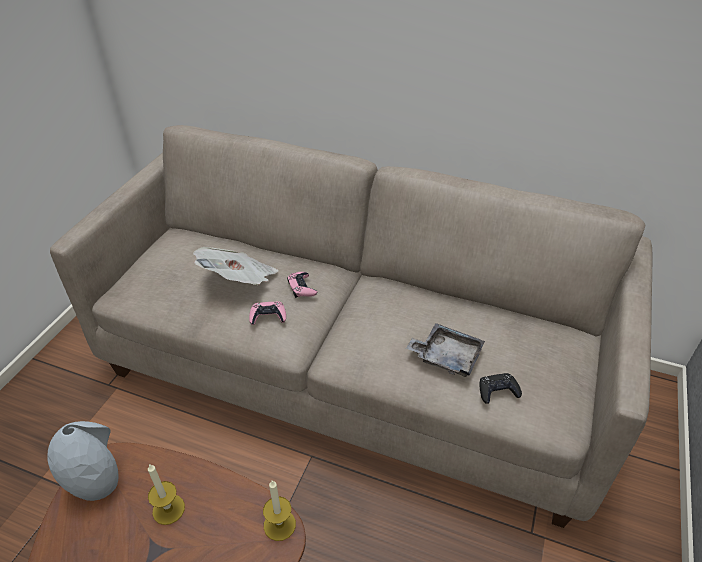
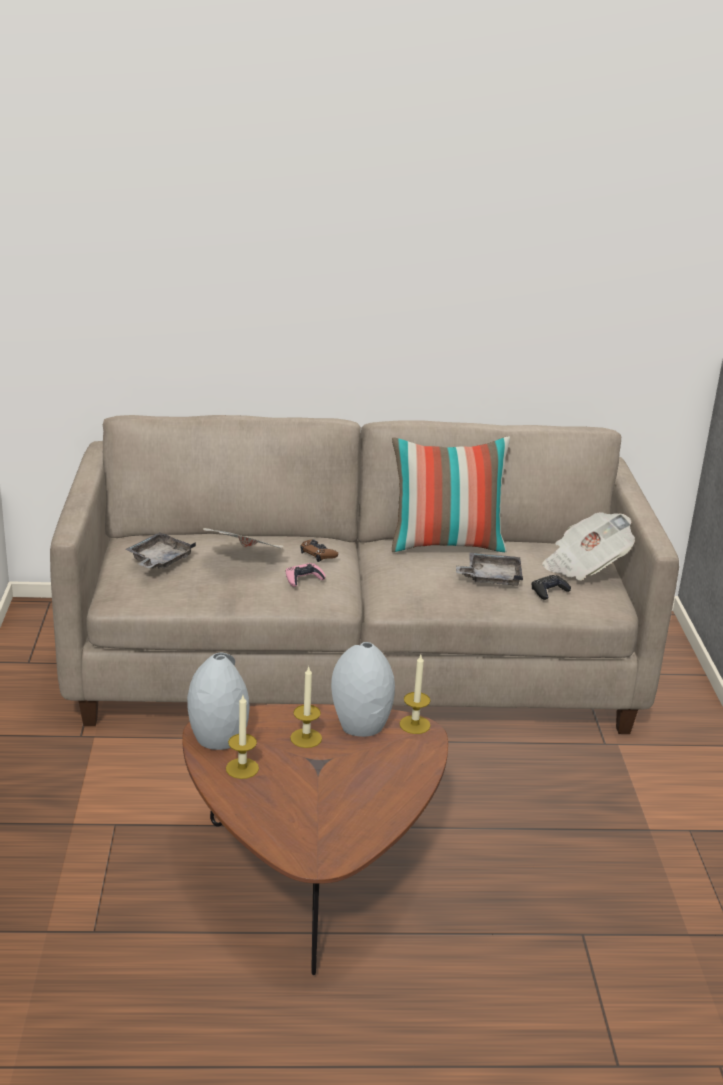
camera: 25 degrees left, 15 degrees down
(85, 533) = (242, 768): none -> candle
(173, 264) = (159, 560): none -> grey tray
(229, 508) = (361, 725): none -> grey vase
(302, 287) = (318, 554): pink game controller -> brown game controller
(430, 299) = (446, 544): none -> pillow
(555, 363) = (584, 566): none -> newspaper

